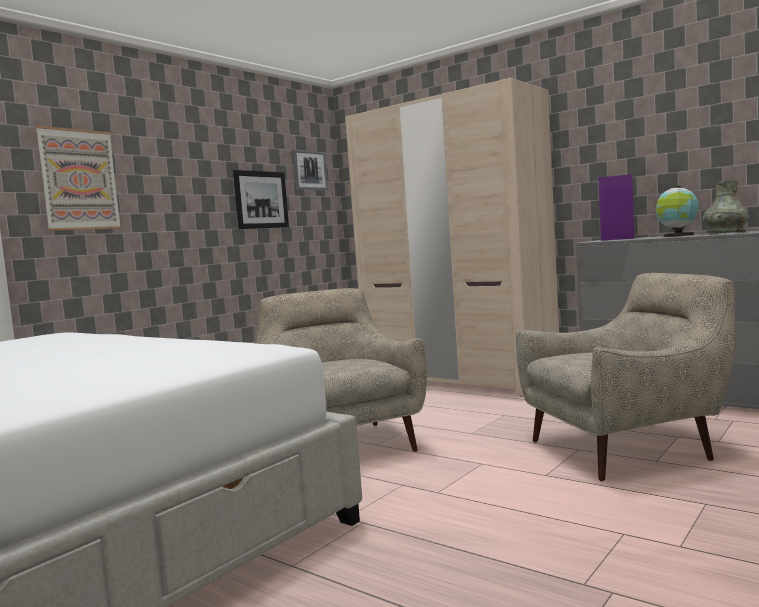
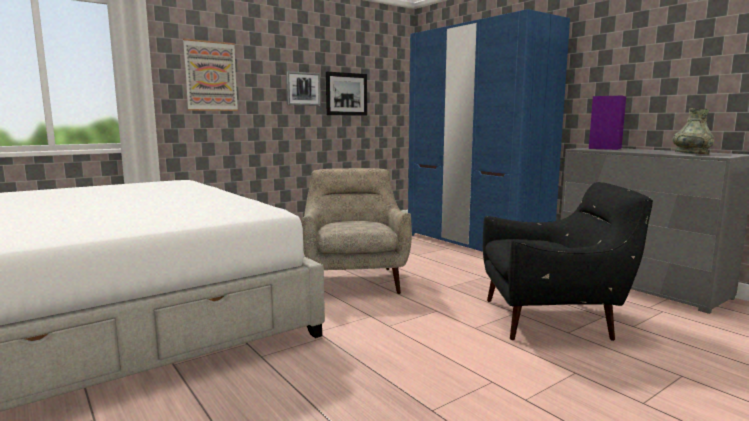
camera: 15 degrees right, 5 degrees up
(309, 170) = (388, 73): picture -> picture (303, 89)
(459, 379) = (474, 243): beige wardrobe -> blue wardrobe
(626, 449) = (553, 319): beige armchair -> black armchair
(677, 235) = (652, 151): globe -> none

